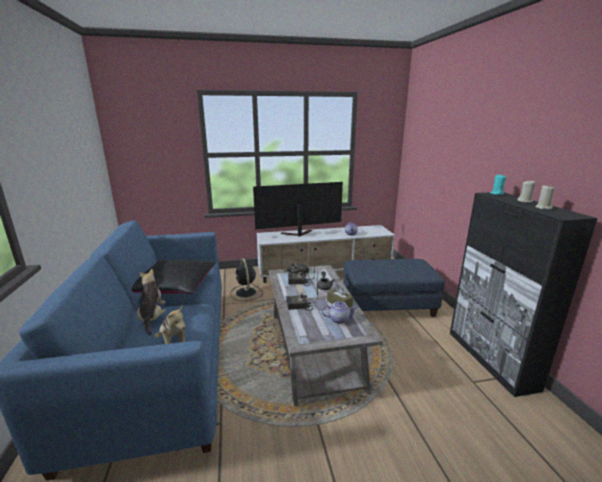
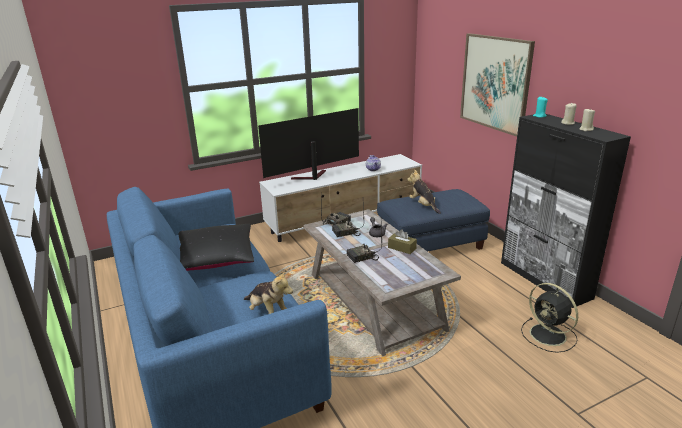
camera: 15 degrees left, 5 degrees up
(152, 318) = (222, 294): plush toy -> plush toy (423, 205)
(246, 293) = (264, 257): black fan -> black fan (549, 335)
(339, 319) = (410, 263): teapot -> none
(461, 165) = (495, 83): none -> picture

